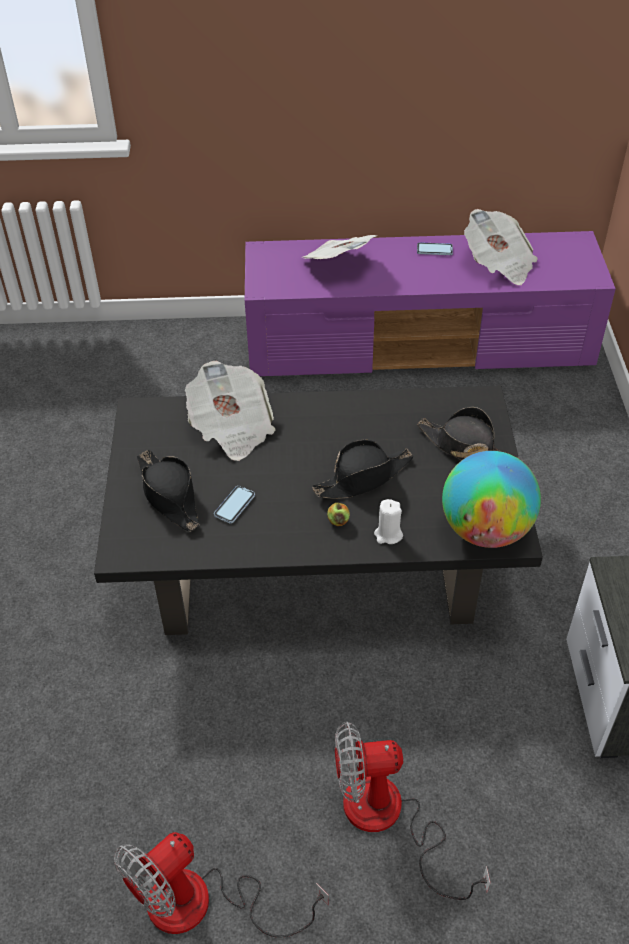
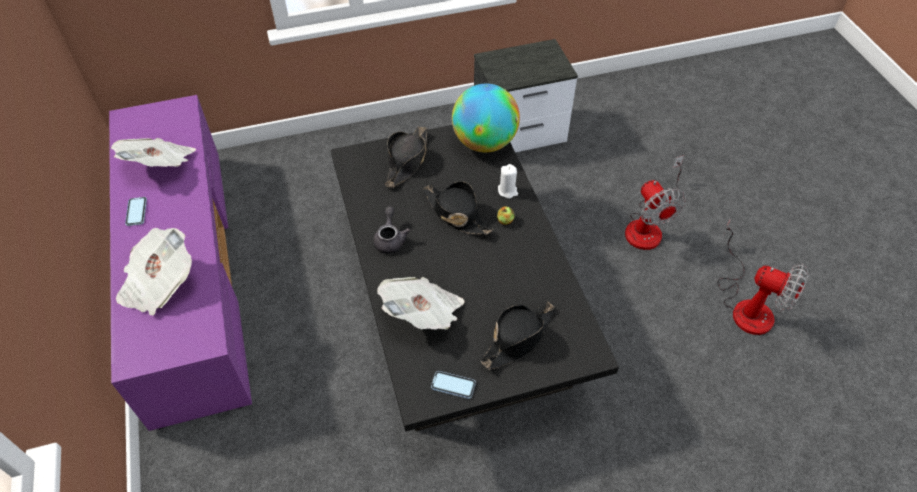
camera: 105 degrees left, 5 degrees up
(234, 505) = (512, 288): phone -> phone (453, 385)
(342, 417) = (390, 239): none -> grey teapot

